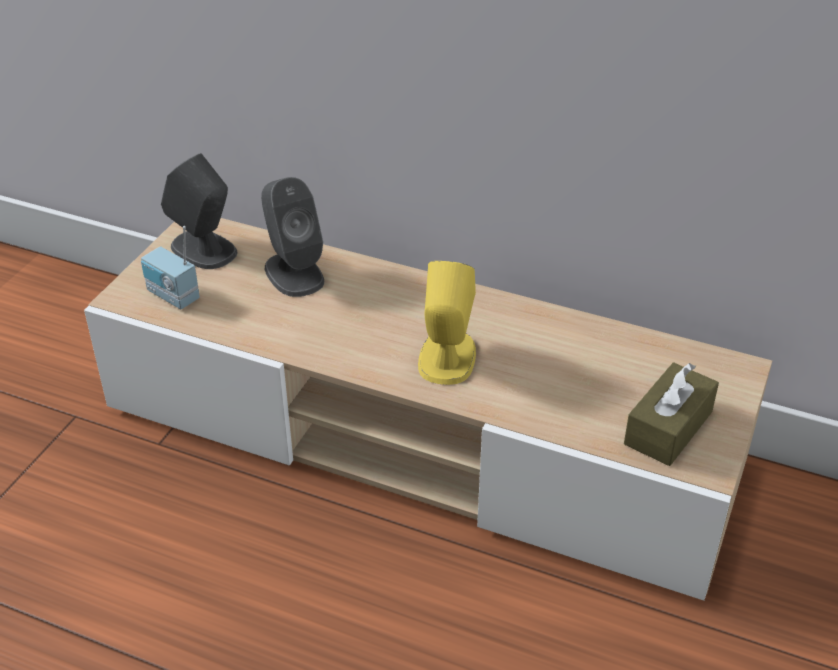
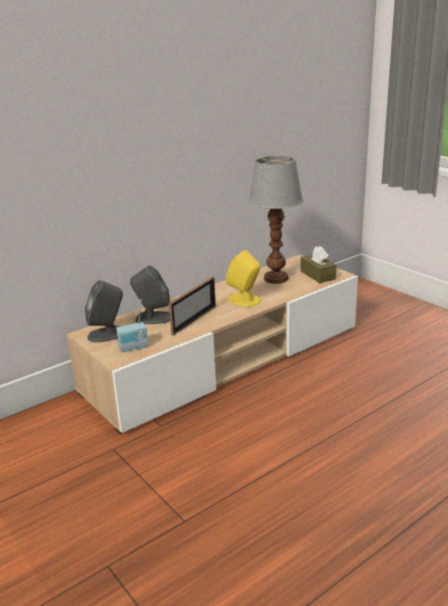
camera: 60 degrees left, 15 degrees down
(316, 324) = (194, 320): none -> picture frame
(590, 366) = (275, 278): none -> table lamp

